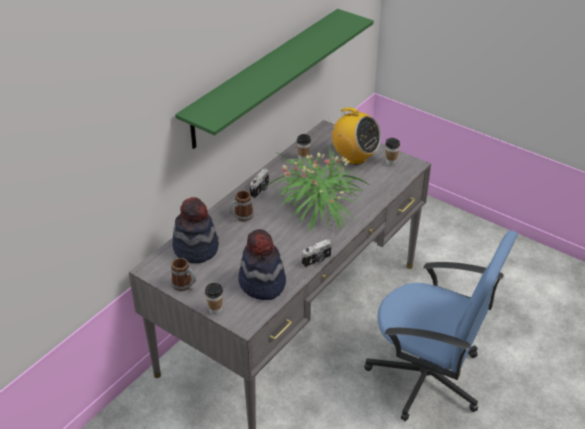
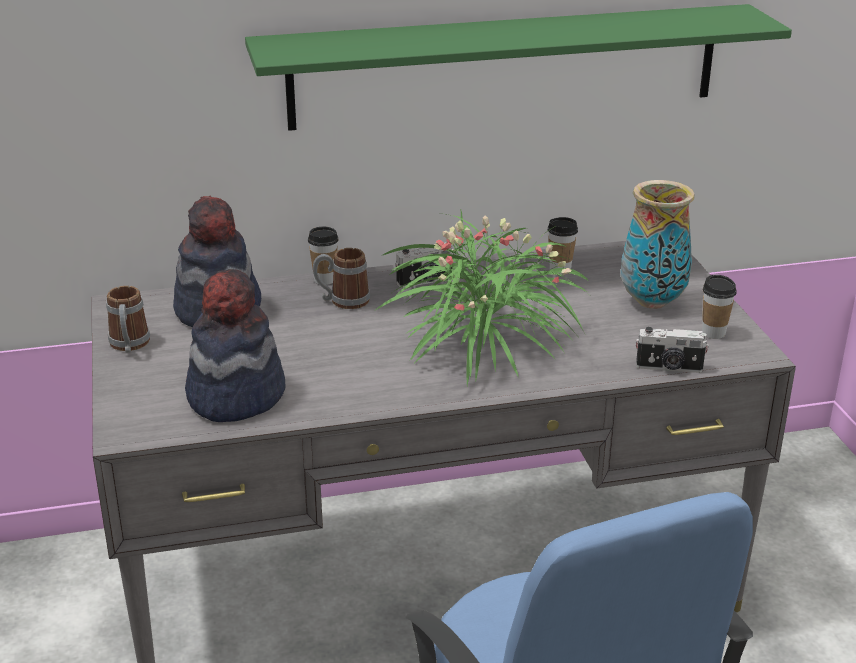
camera: 40 degrees right, 10 degrees down
(215, 310) = (117, 394): cup -> cup (324, 280)
(317, 261) = (366, 407): camera -> camera (669, 368)
(354, 157) = (652, 301): radio -> vase

